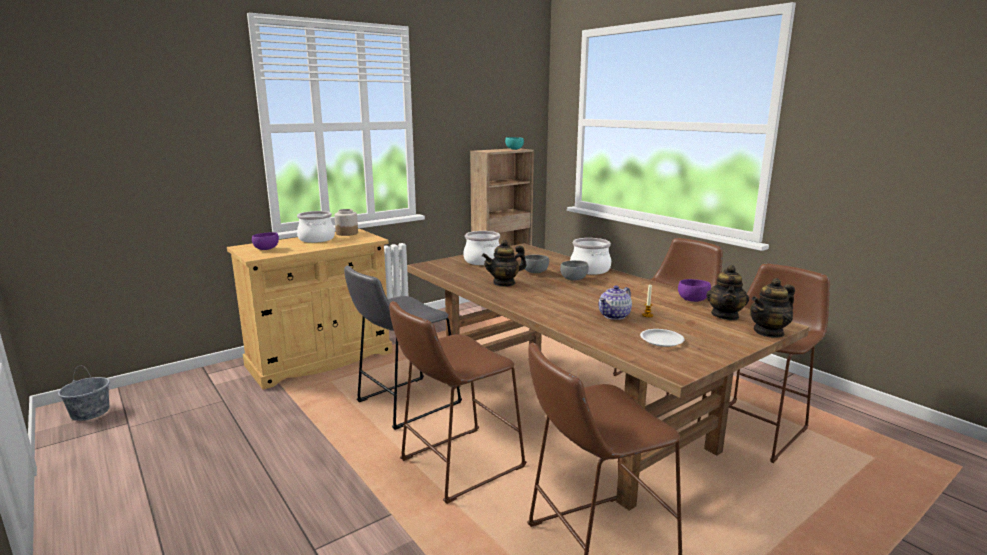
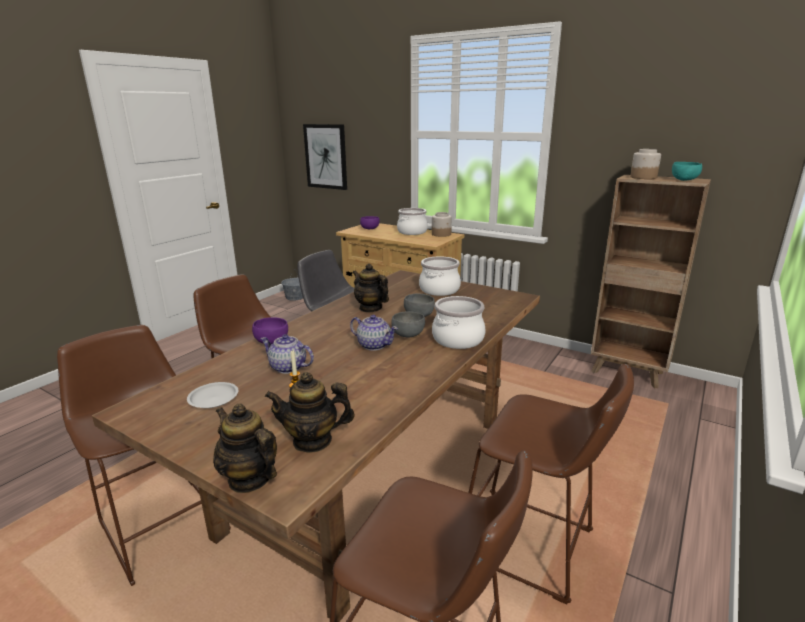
camera: 70 degrees right, 5 degrees up
(101, 170) = (326, 156): none -> picture
(492, 150) = (643, 177): none -> jar
(586, 289) = (374, 345): none -> teapot
(692, 300) = (369, 413): purple bowl -> purple bowl (272, 342)

